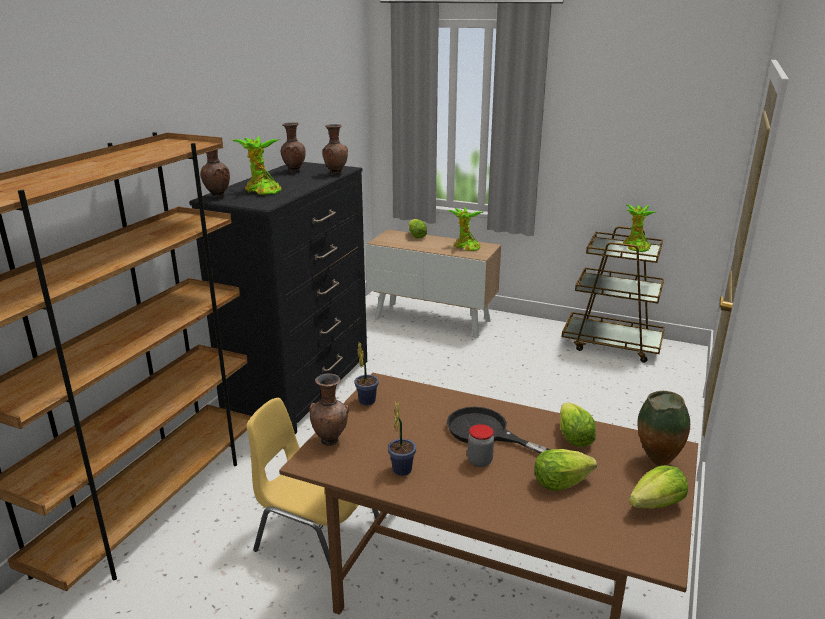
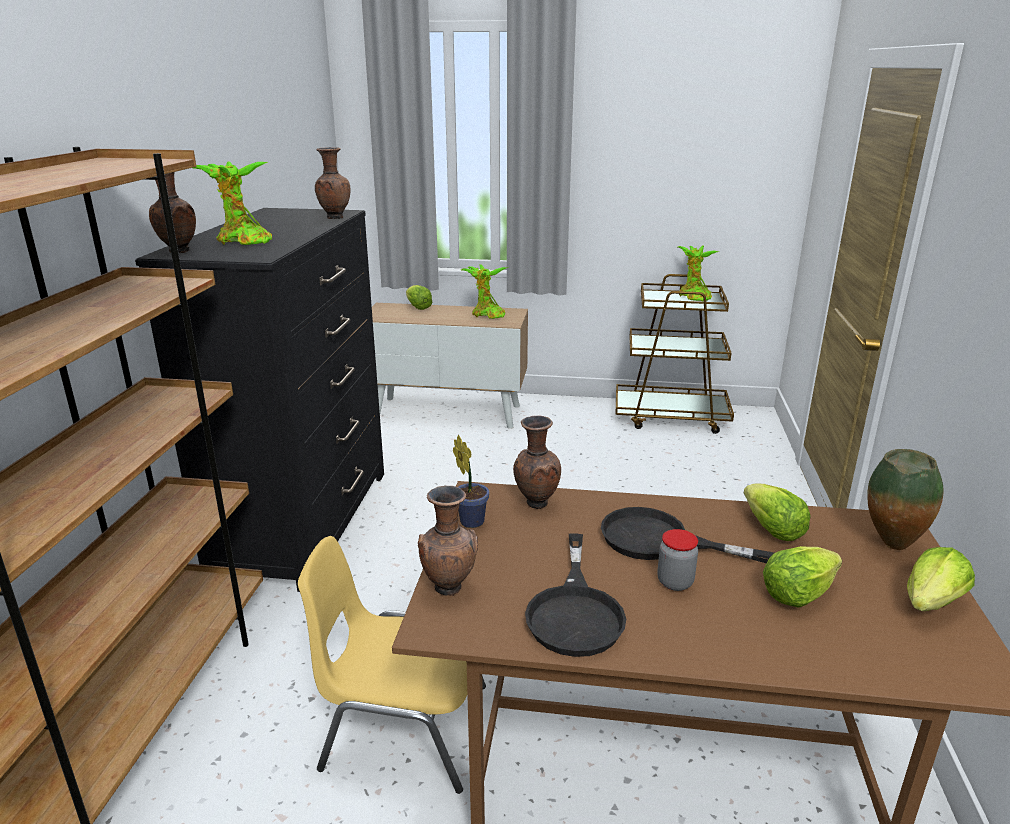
camera: 15 degrees left, 0 degrees up
(294, 171) = (272, 218): brown vase -> brown vase (535, 503)
(402, 468) = (575, 611): potted plant -> black frying pan

